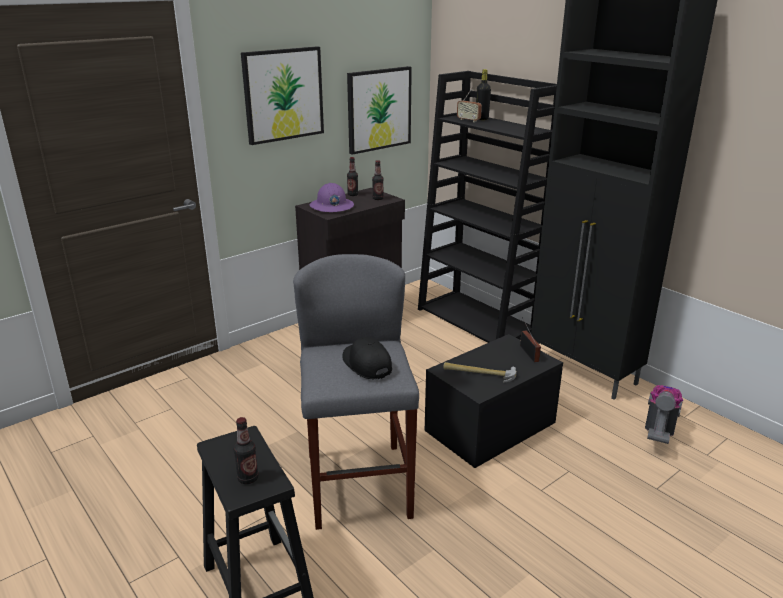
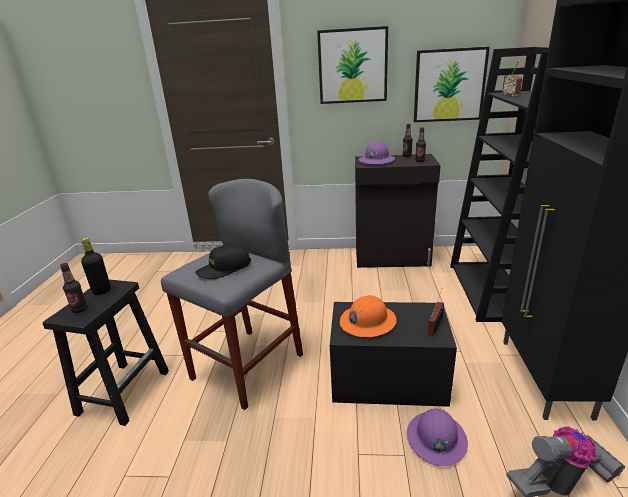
camera: 45 degrees right, 0 degrees up
(366, 364) = (224, 268): black cap -> black cap turned 135 degrees counterclockwise
(479, 373) = (367, 322): hammer -> orange hard hat
(482, 119) = (528, 94): black bottle -> black bottle (102, 291)
(573, 448) = (436, 439): none -> purple hard hat

